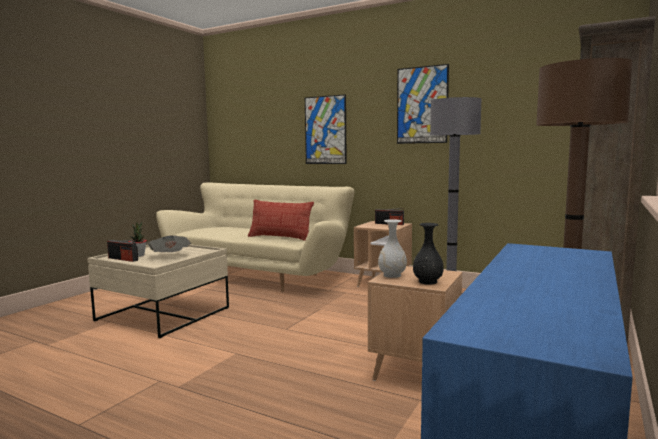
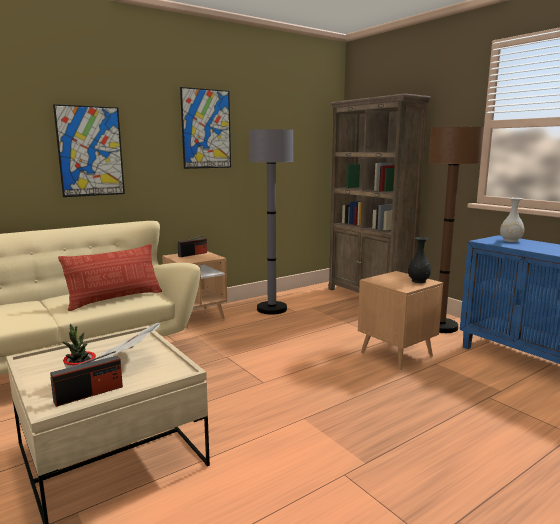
camera: 65 degrees left, 5 degrees up
(392, 275) = (394, 285): white vase -> white vase (510, 240)

